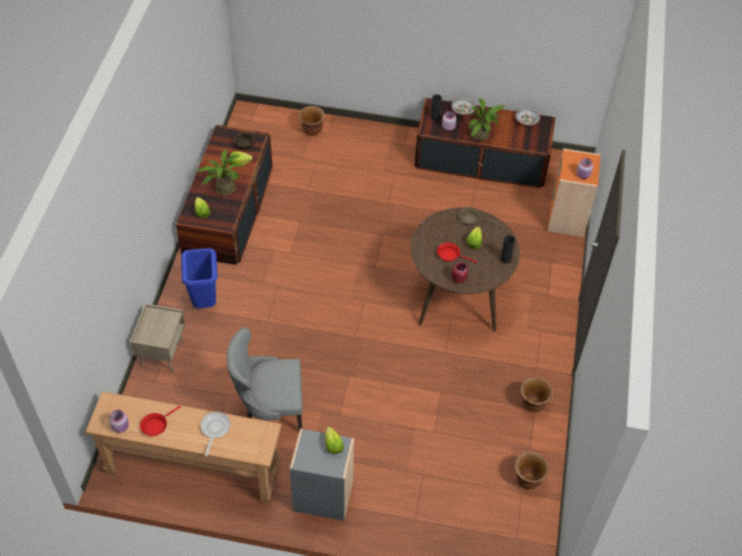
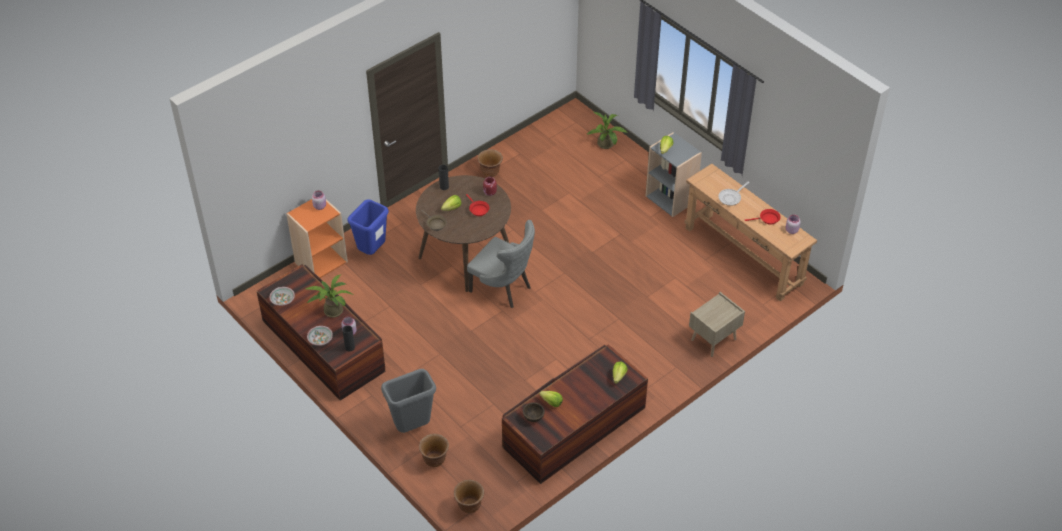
camera: 140 degrees left, 5 degrees down
(205, 303) = (654, 358): blue trash can -> blue trash can (372, 251)
(223, 188) = (585, 387): potted plant -> potted plant (607, 145)
(269, 410) = (664, 261): grey chair -> grey chair (503, 288)
(350, 141) = (412, 428): none -> grey trash can
(528, 480) = (538, 141): brown planter -> brown planter (469, 506)

